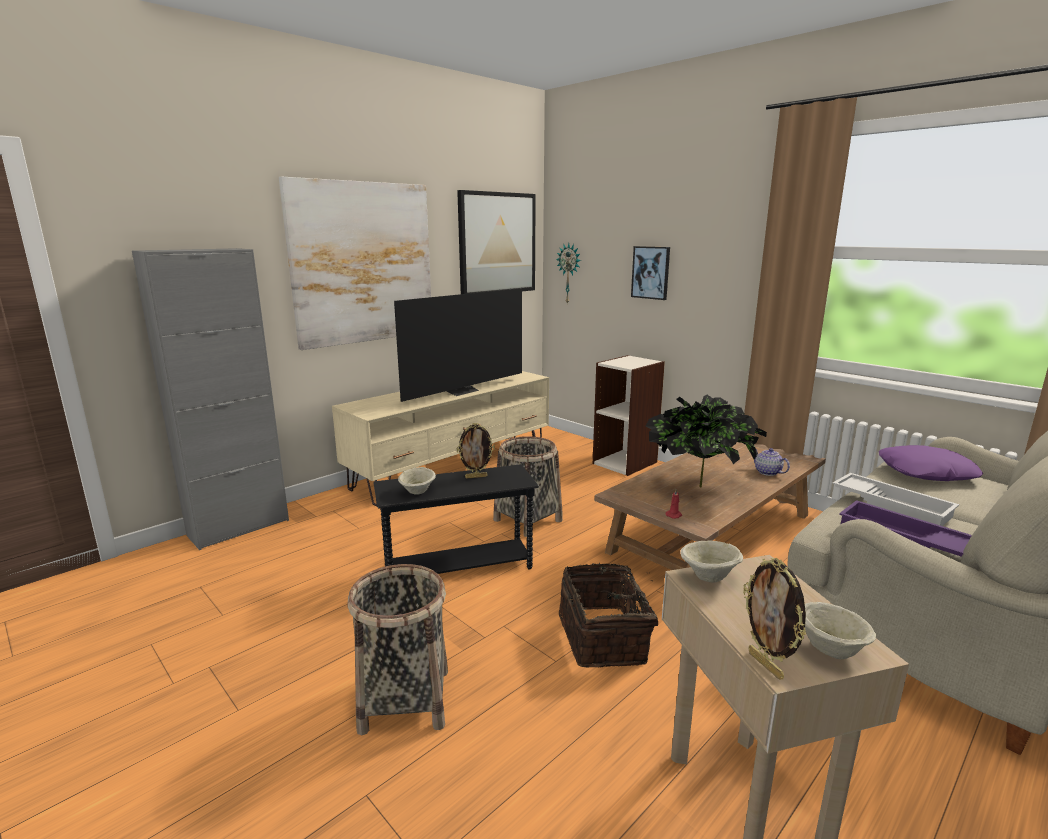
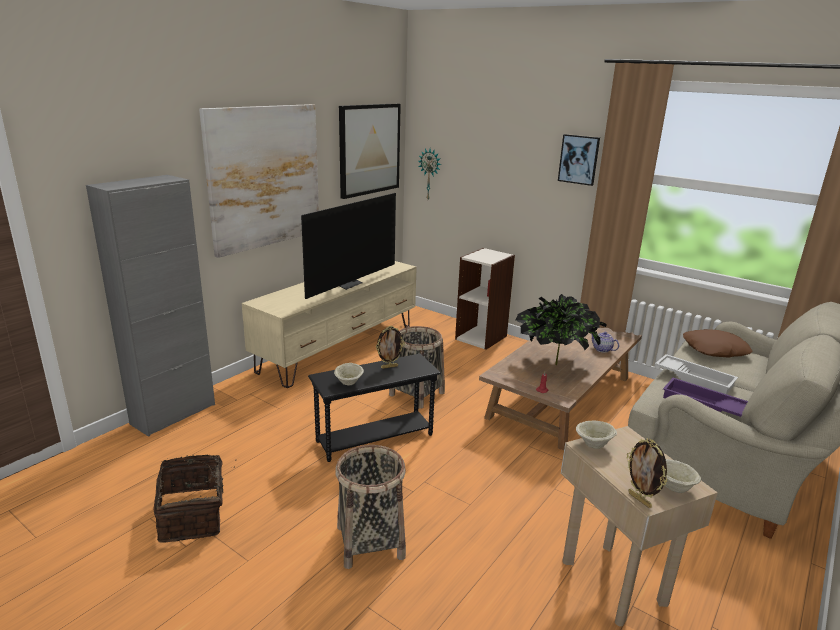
camera: 10 degrees left, 5 degrees up
(605, 637) = (500, 484): basket -> basket (194, 515)
(651, 272) = (504, 180): picture -> picture (579, 159)
(926, 472) = (715, 350): purple pillow -> brown pillow

